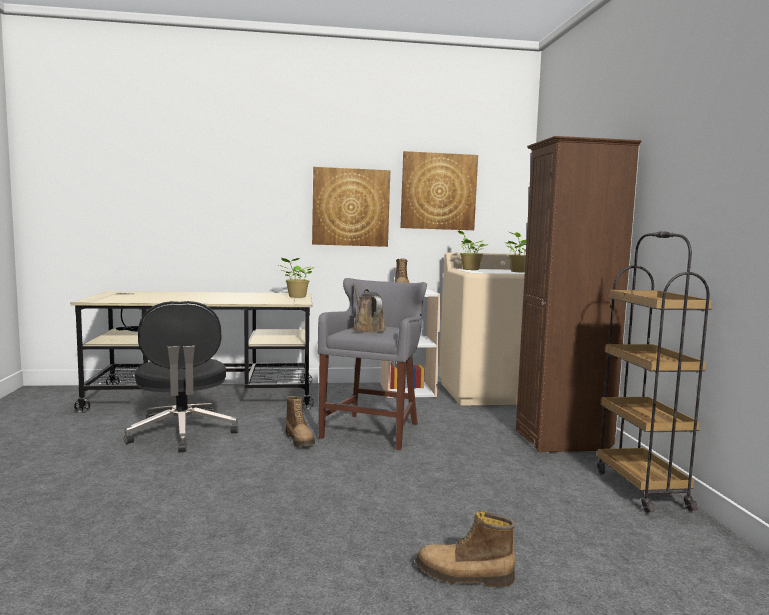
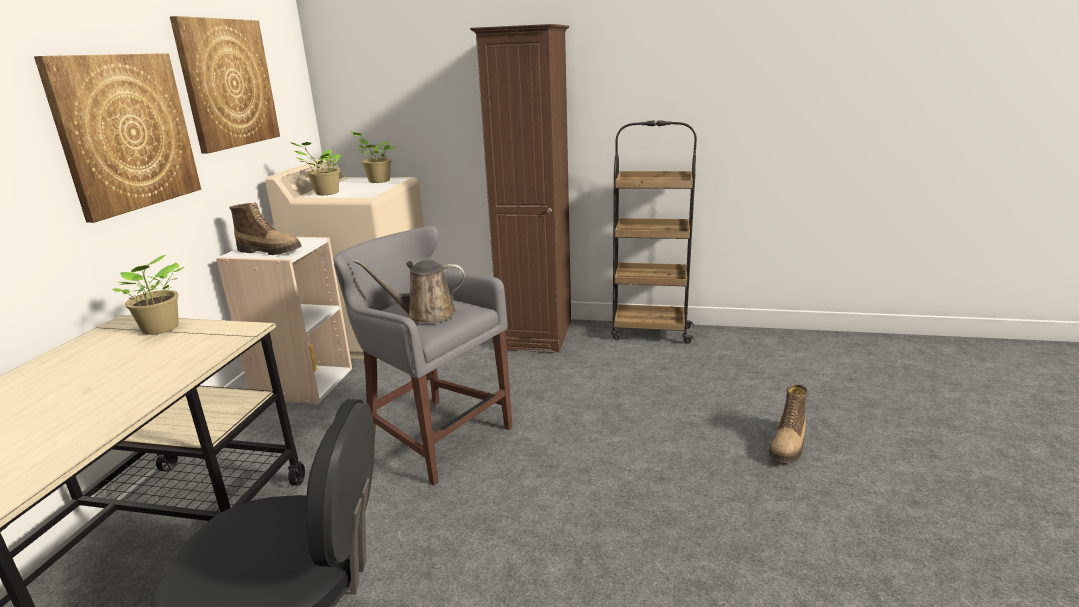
camera: 70 degrees left, 15 degrees up
(300, 440) = (431, 504): boot -> none

